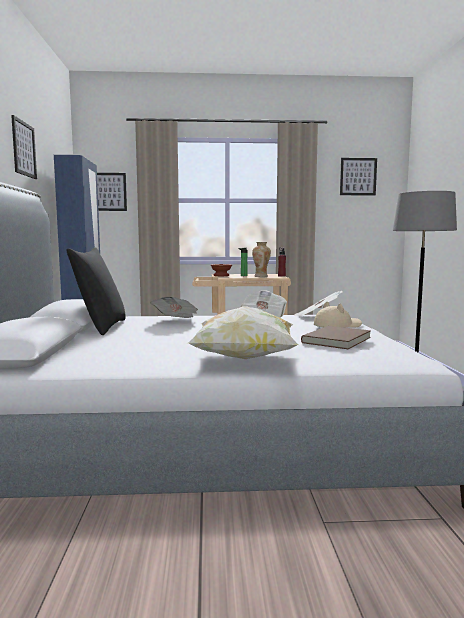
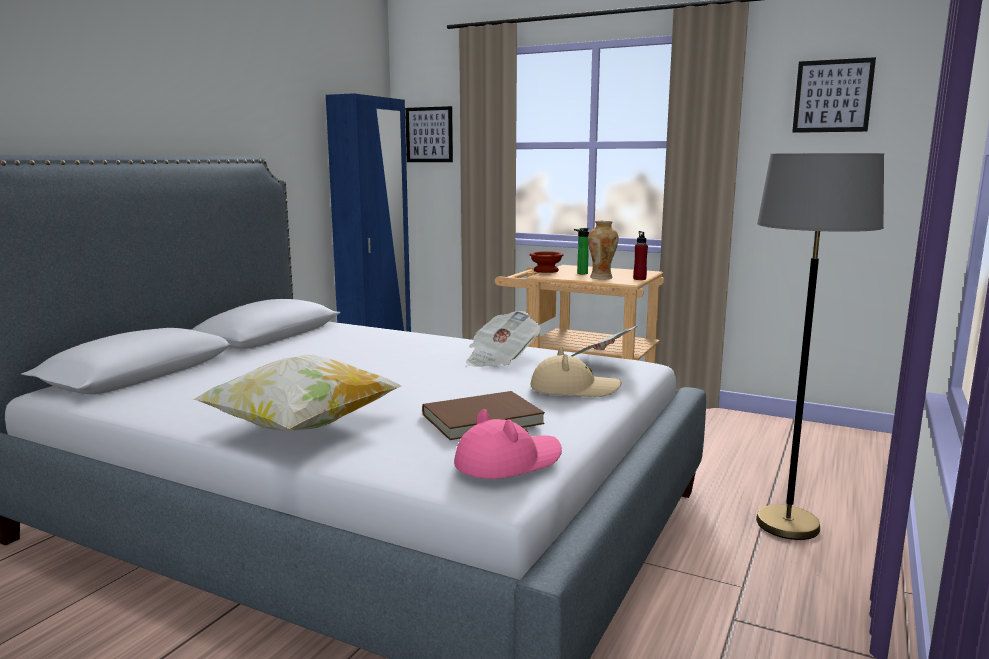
camera: 30 degrees right, 5 degrees up
(24, 149) = (256, 98): picture -> none
(102, 327) = (289, 342): black pillow -> none
(176, 321) = (389, 344): newspaper -> none
(398, 352) = (508, 461): none -> pink hat

